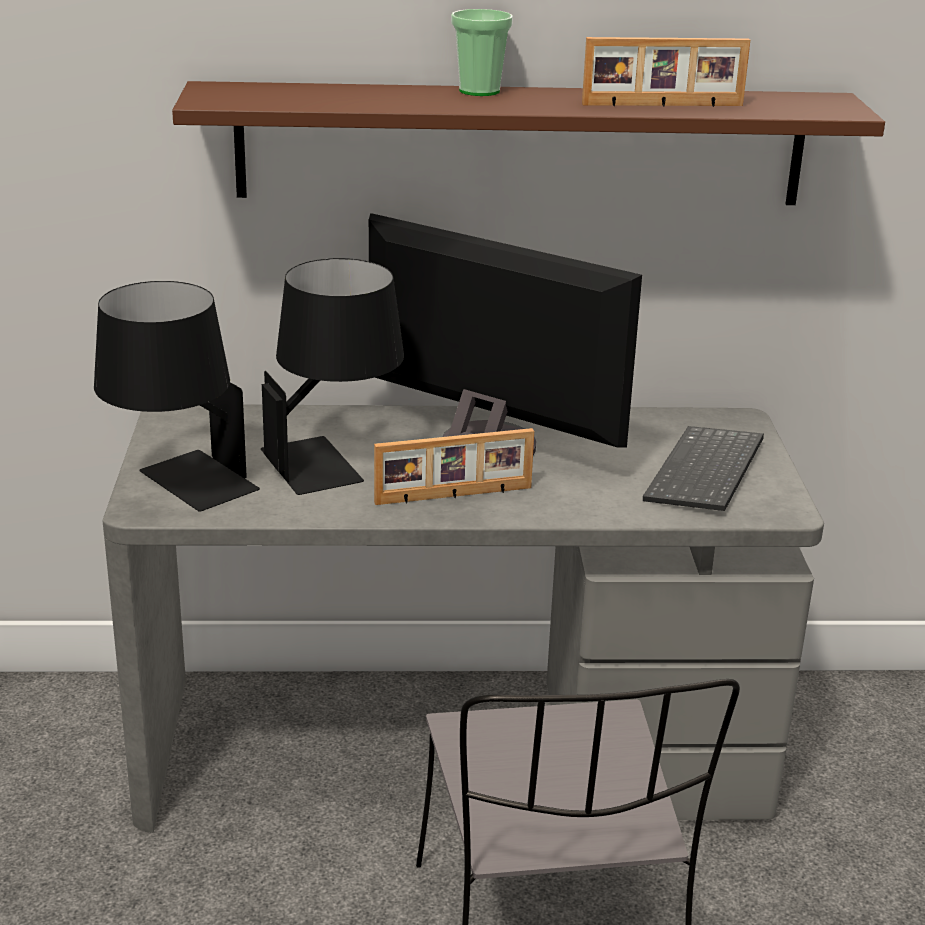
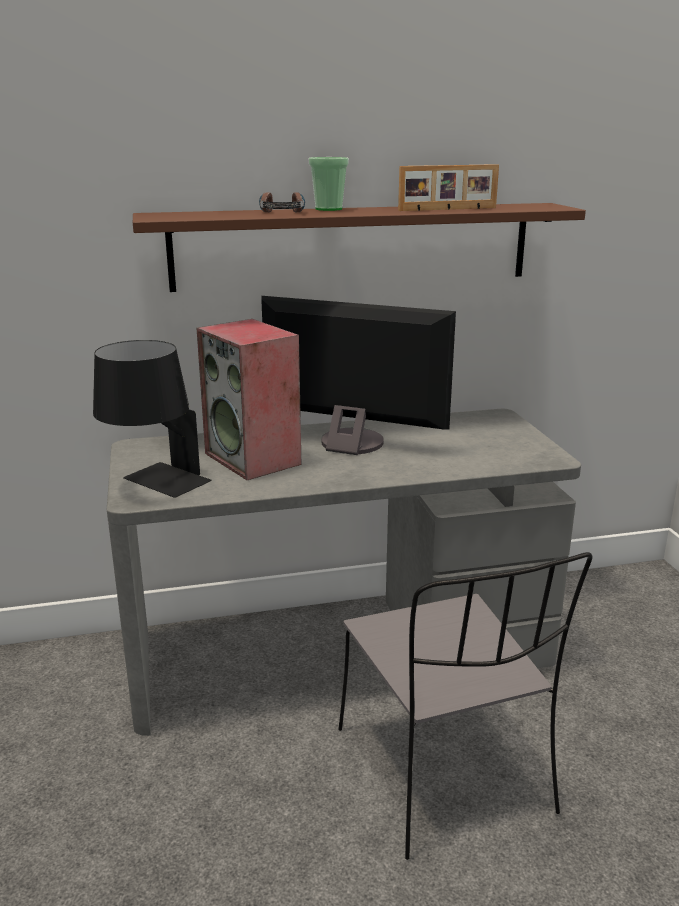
camera: 10 degrees left, 5 degrees down
(333, 459) = (254, 459): black table lamp -> speaker
(402, 96) = (282, 212): none -> headphones
(454, 496) = (343, 471): picture frame -> none
(707, 474) = (496, 444): keyboard -> none

